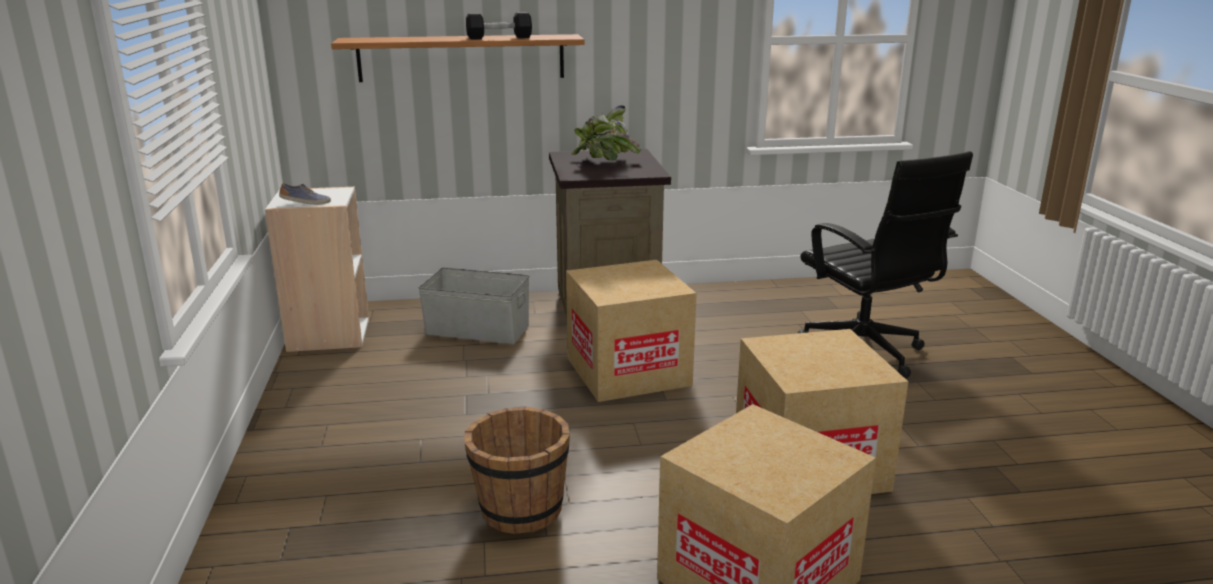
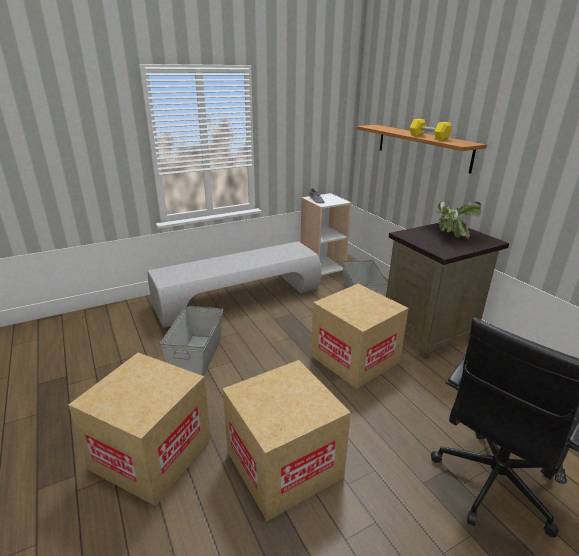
camera: 70 degrees right, 5 degrees up
(348, 438) = (238, 297): none -> grey bench
(499, 38) = (428, 137): black dumbbell -> yellow dumbbell
(520, 510) = (197, 355): brown bucket -> grey storage box

